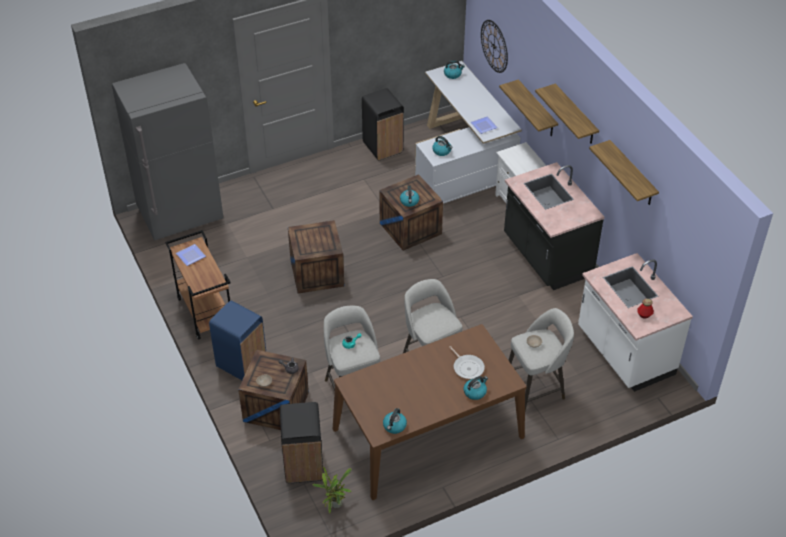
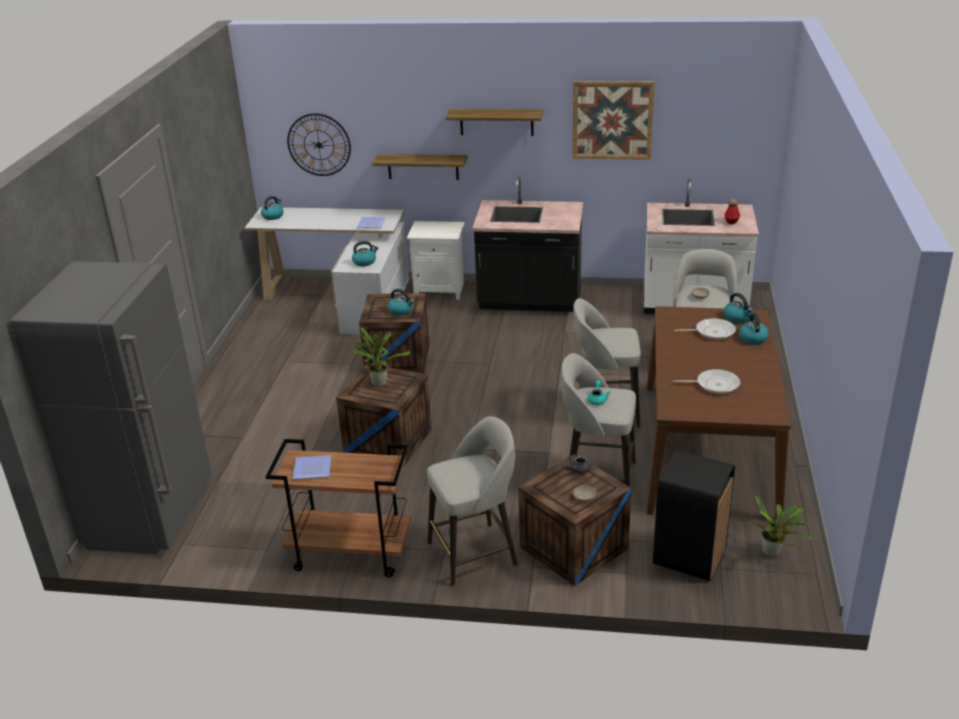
camera: 55 degrees left, 15 degrees down
(241, 365) = (475, 553): blue trash can -> grey stool
(316, 236) = (378, 382): none -> potted plant
(383, 147) = (255, 334): black trash can -> none
(394, 426) = (767, 401): kettle -> kettle (737, 318)
(396, 393) = (714, 384): none -> frying pan
(632, 174) = (612, 120): shelf -> picture

